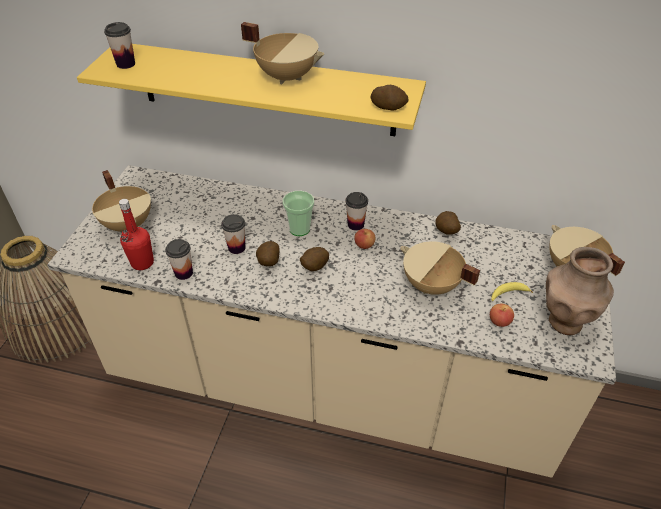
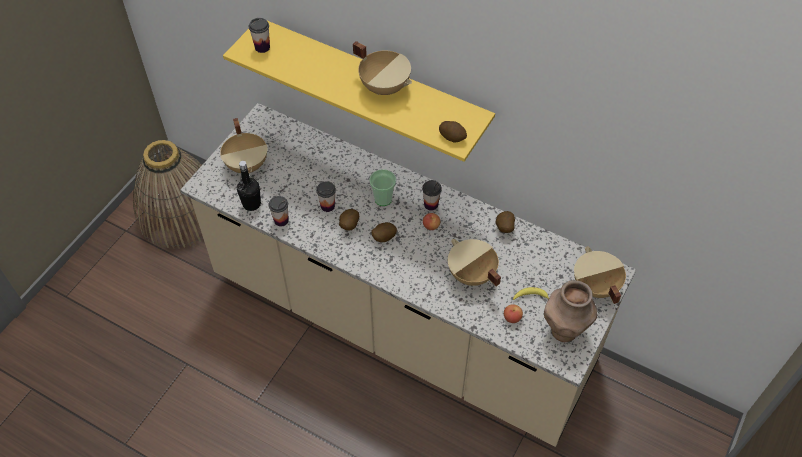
camera: 15 degrees right, 10 degrees up
(142, 262) = (251, 204): red bottle -> black bottle

